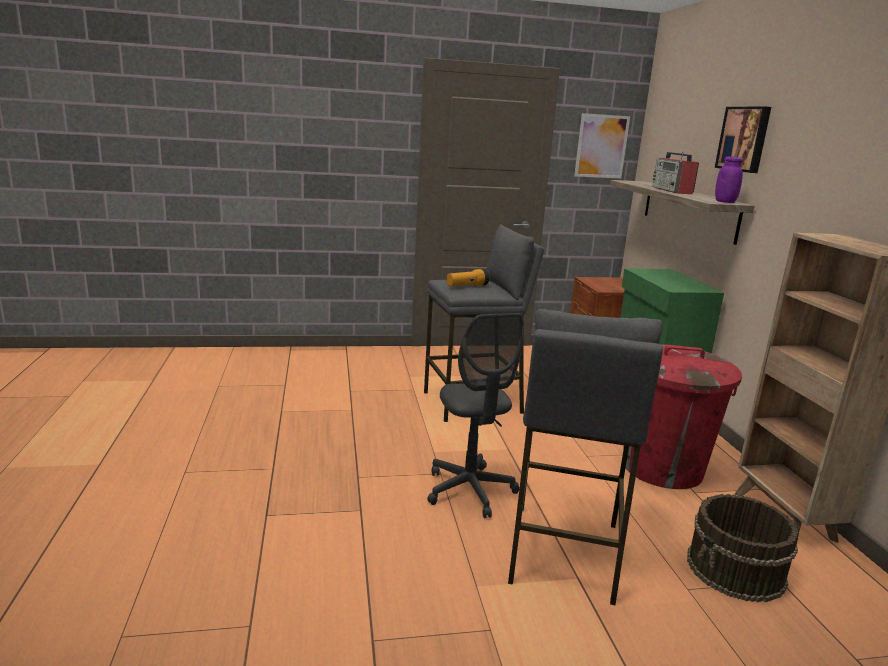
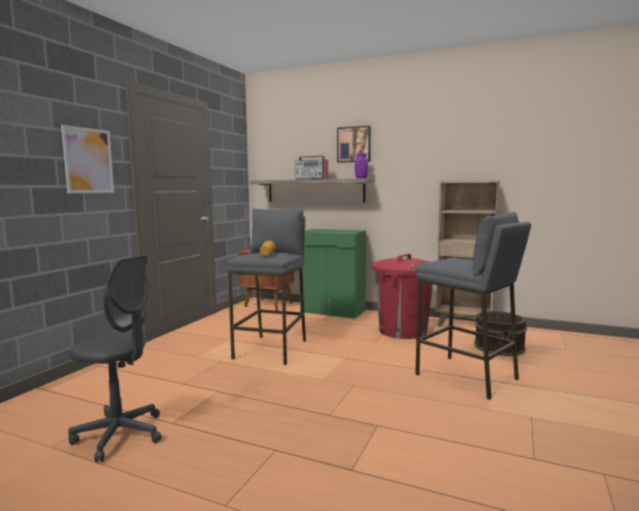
camera: 55 degrees left, 10 degrees down
(470, 490) = (384, 382): grey office chair -> grey office chair (120, 435)
(601, 146) = (232, 159): picture -> picture (88, 160)

